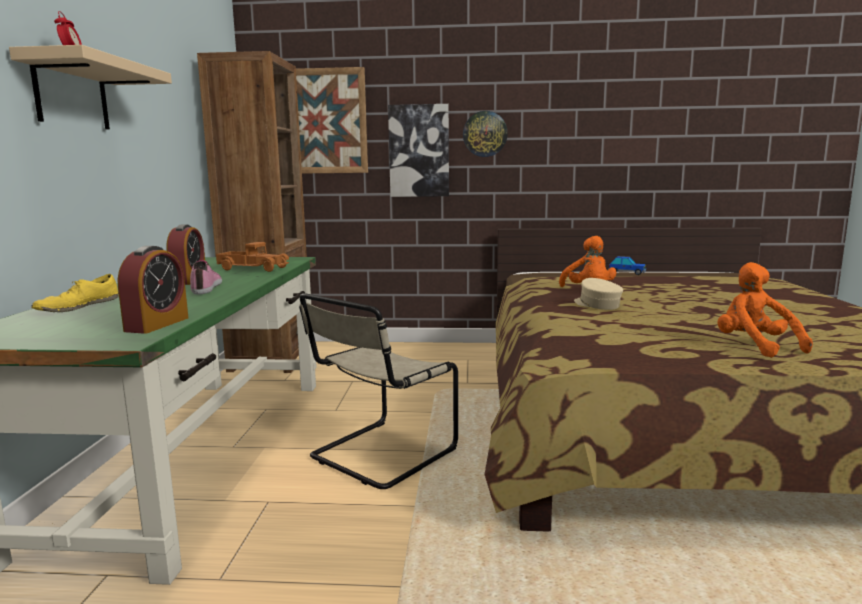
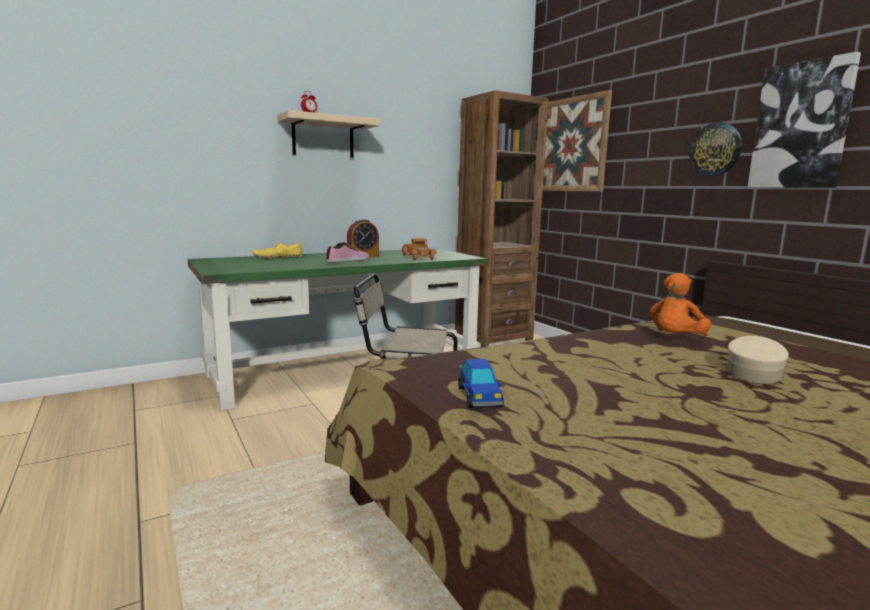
camera: 55 degrees right, 0 degrees up
(157, 324) = (252, 269): alarm clock -> none
(419, 151) = (647, 170): picture -> picture (801, 126)
(597, 304) = (608, 348): beige cap -> beige cap (753, 373)
(627, 273) = (821, 343): toy car -> toy car (479, 397)
(754, 346) = (559, 425): orange plush toy -> none

